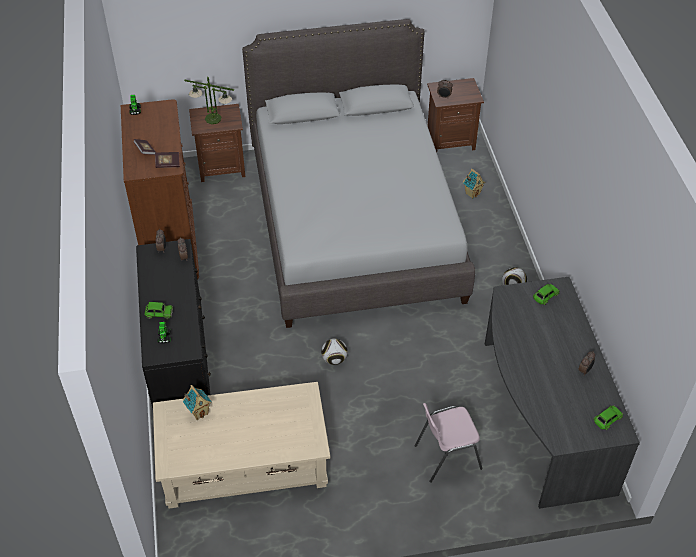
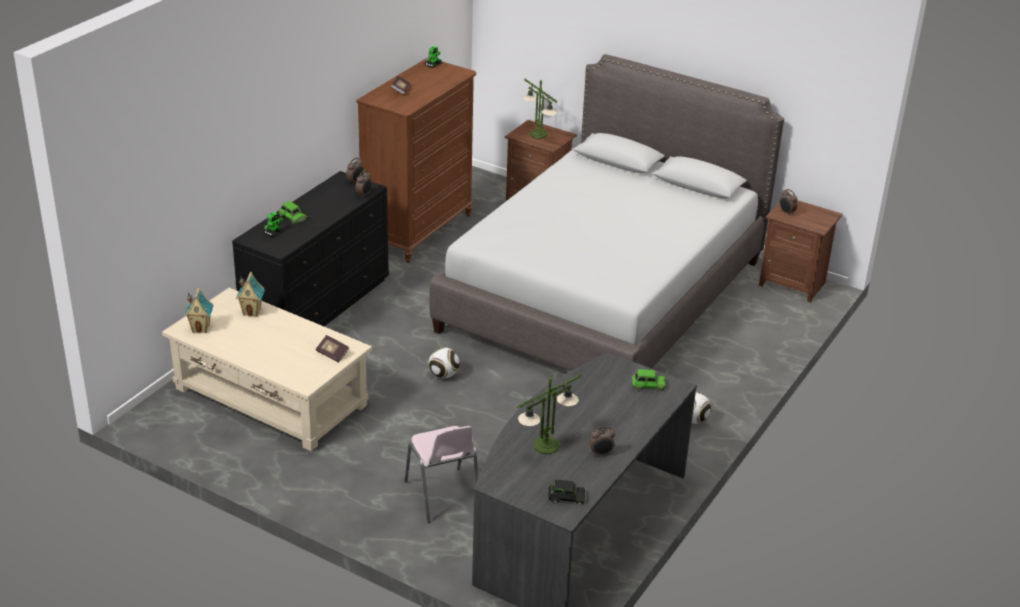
camera: 40 degrees right, 15 degrees down
(168, 164) = (405, 105): book -> book (332, 354)
(446, 456) = (442, 496): pink chair -> pink chair turned 135 degrees counterclockwise
(472, 193) = (756, 332): toy house -> toy house (201, 328)
(550, 388) = (546, 445): none -> table lamp
(607, 419) = (566, 497): green toy car -> black toy car

